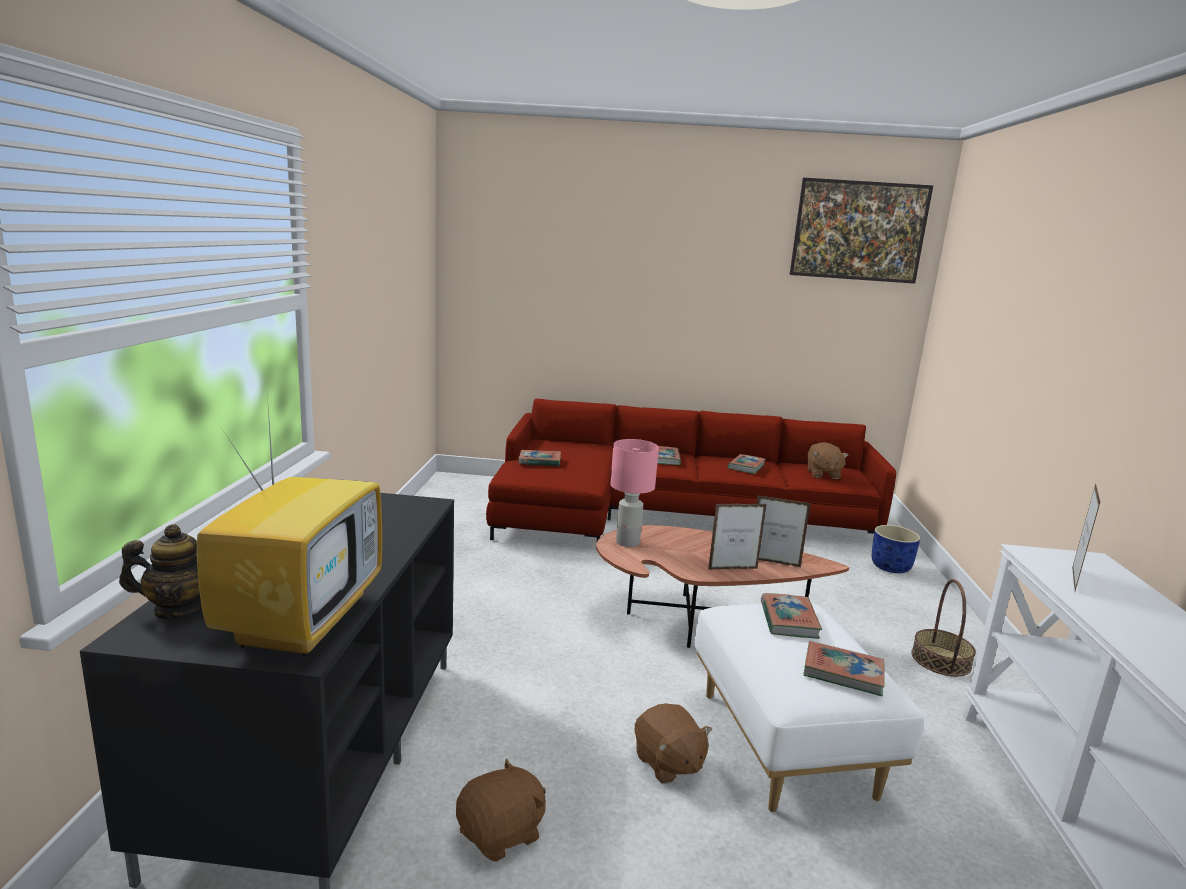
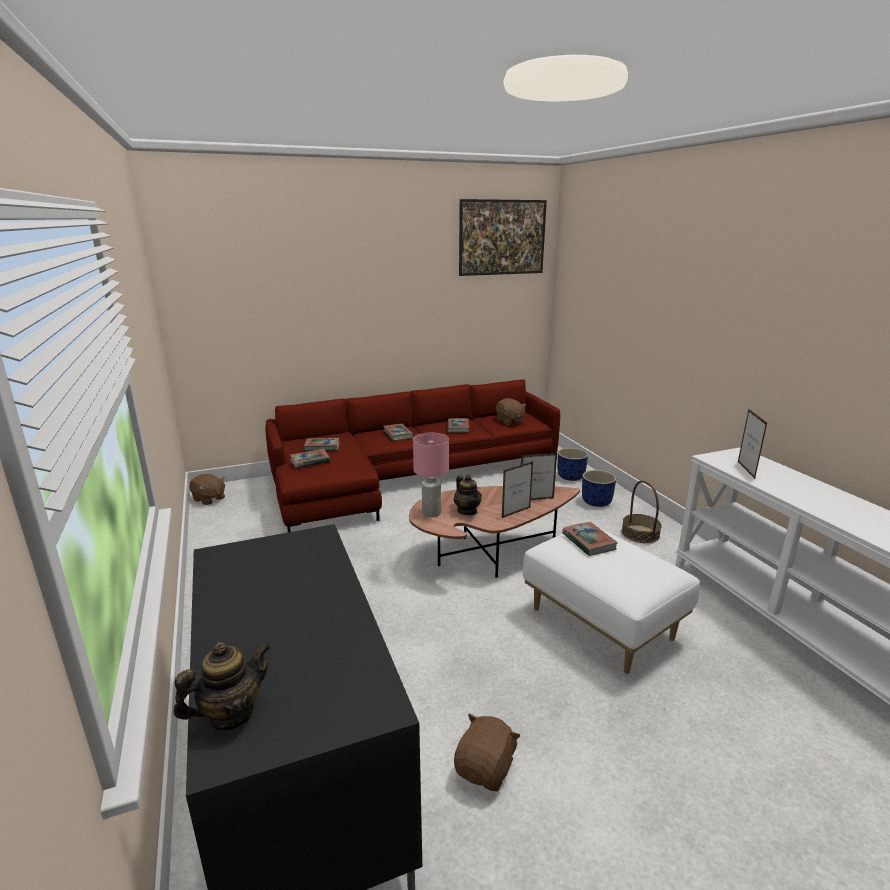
camera: 25 degrees left, 5 degrees up
(302, 619) = (346, 678): television -> none
(668, 763) = (547, 667): brown plush toy -> brown plush toy (209, 499)
(673, 551) = (467, 511): none -> teapot
(843, 672) = (647, 568): book -> book (322, 446)
(905, 605) = (597, 502): none -> blue planter

